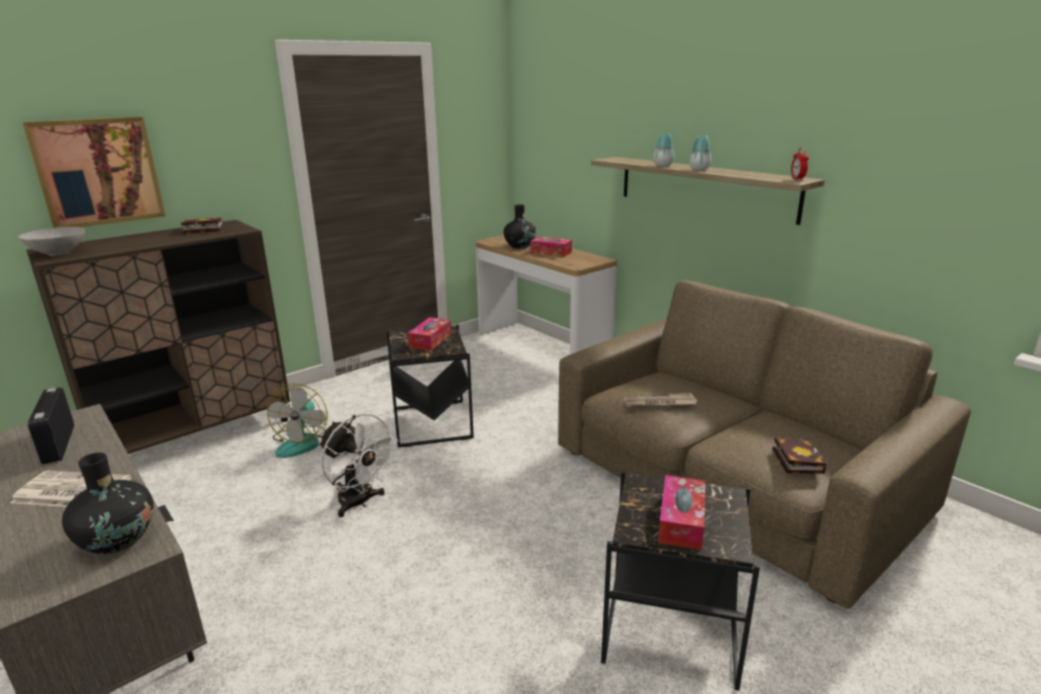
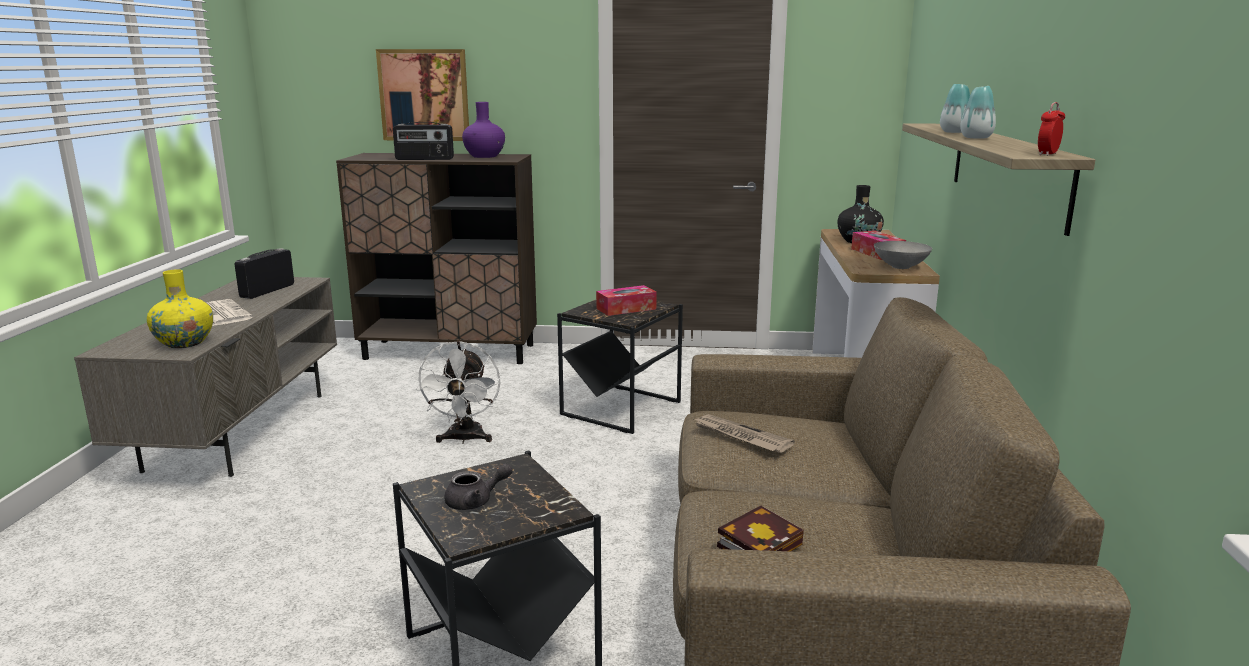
camera: 45 degrees right, 5 degrees down
(57, 253) = (366, 156): grey bowl -> grey bowl (900, 267)
(118, 540) = (184, 343): black vase -> yellow vase
(148, 244) = (424, 159): none -> radio
(201, 230) = (484, 156): book -> purple vase
(302, 442) = (504, 382): fan -> none
(681, 521) = (476, 501): tissue box -> grey teapot

